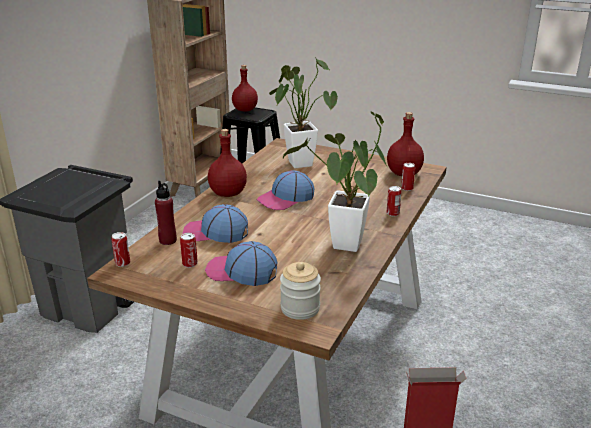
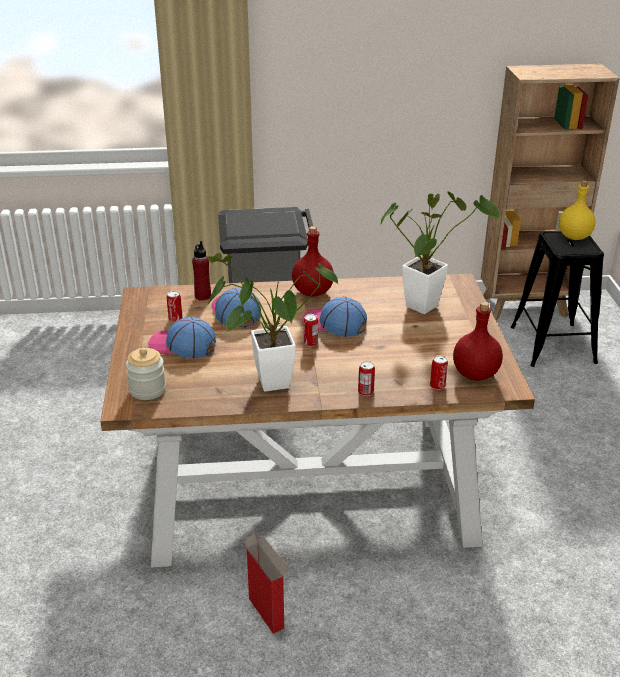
camera: 60 degrees right, 5 degrees up
(122, 263) = (153, 292): can -> can (310, 343)
(241, 271) = (182, 345): cap -> cap turned 60 degrees counterclockwise
(245, 110) = (574, 237): red bottle -> yellow bottle

